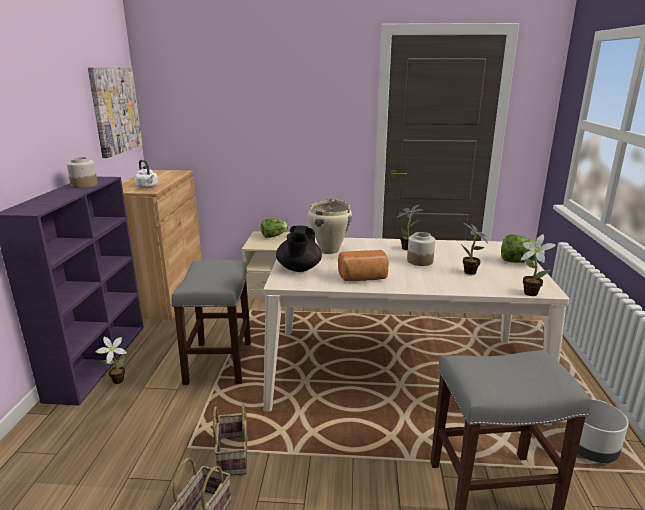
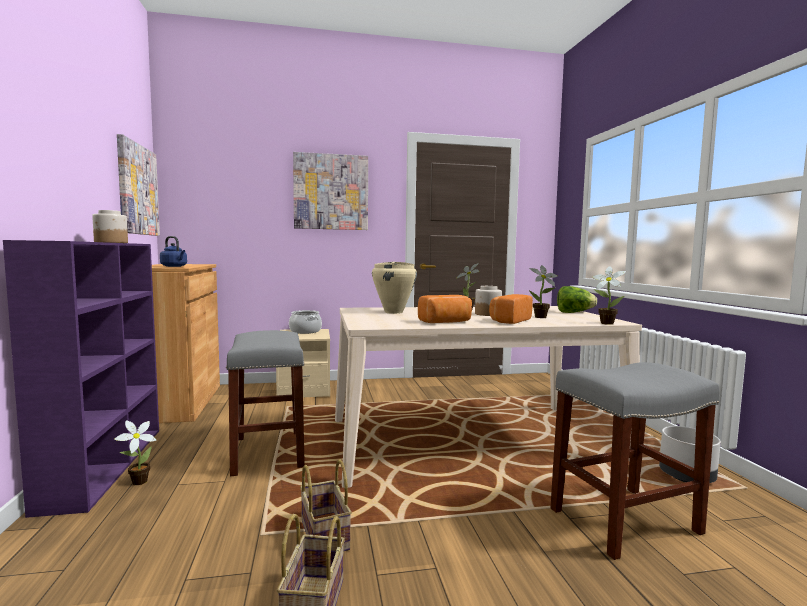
camera: 15 degrees left, 15 degrees down
(148, 187) = (174, 266): white kettle -> blue kettle
(273, 236) = (305, 331): lettuce -> cooking pot
(298, 96) = (331, 192): none -> picture
(299, 269) = (374, 320): black teapot -> none
(429, 279) = (509, 320): none -> bread

